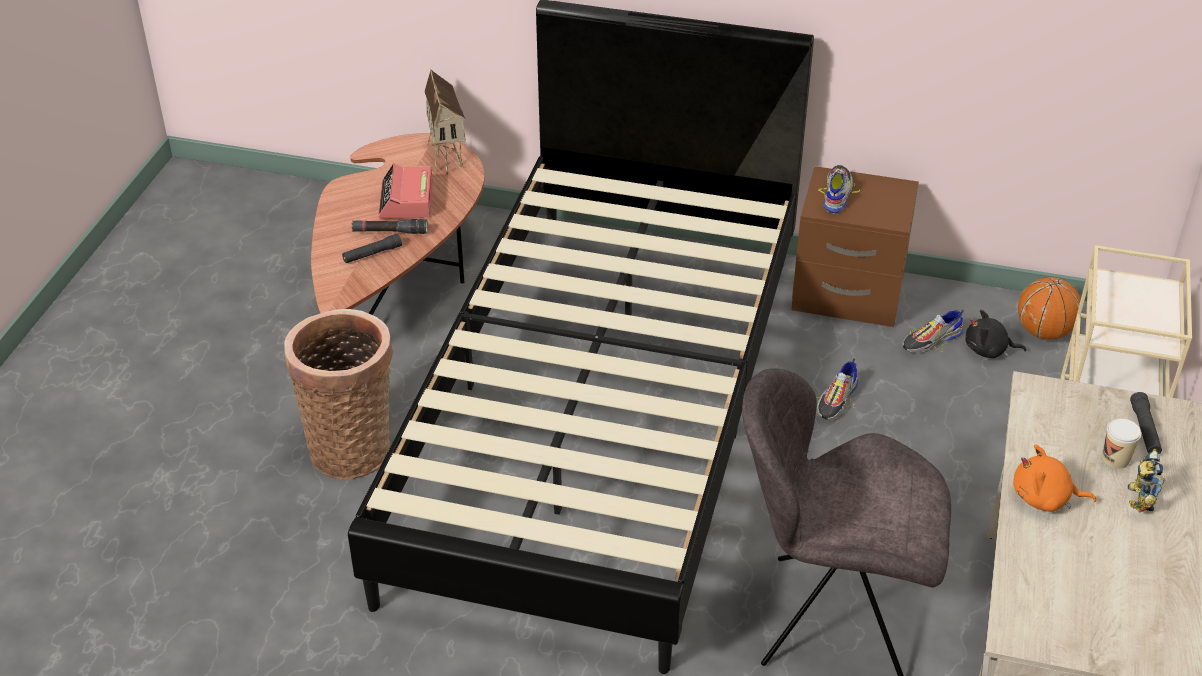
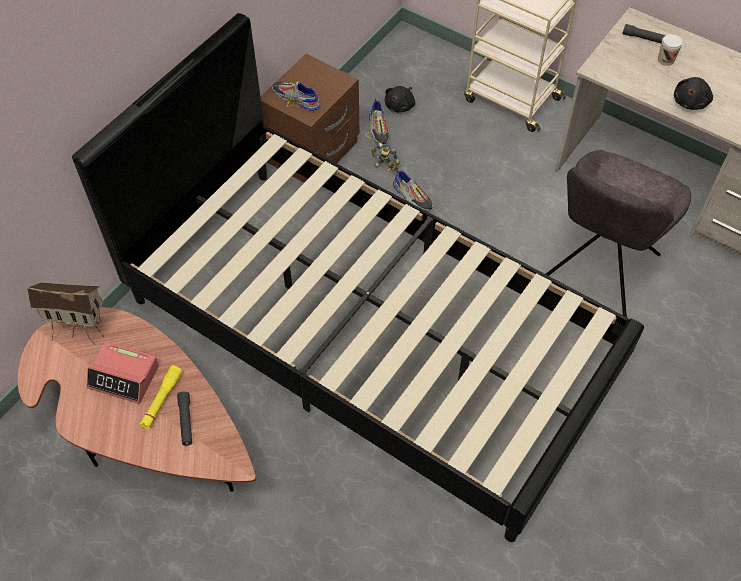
camera: 70 degrees left, 15 degrees up
(352, 447) = (335, 514): basket -> none
(390, 232) = (162, 400): black flashlight -> yellow flashlight
(1044, 332) = (396, 74): basketball -> none
(1044, 498) = (690, 102): orange plush toy -> black plush toy
(1137, 498) = (699, 64): toy robot -> toy robot (384, 167)

